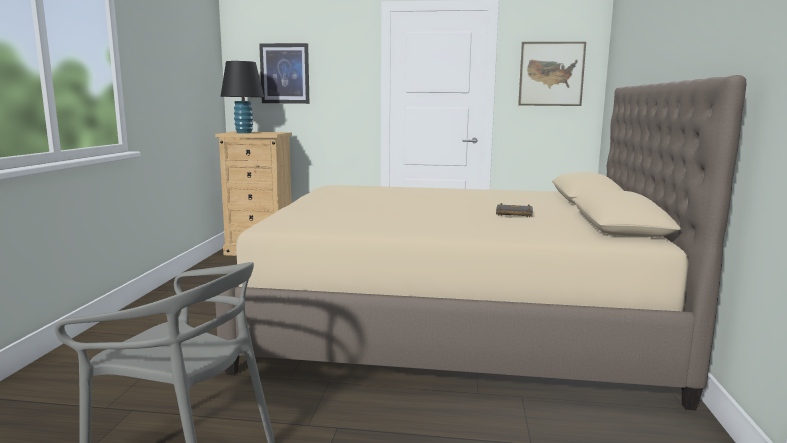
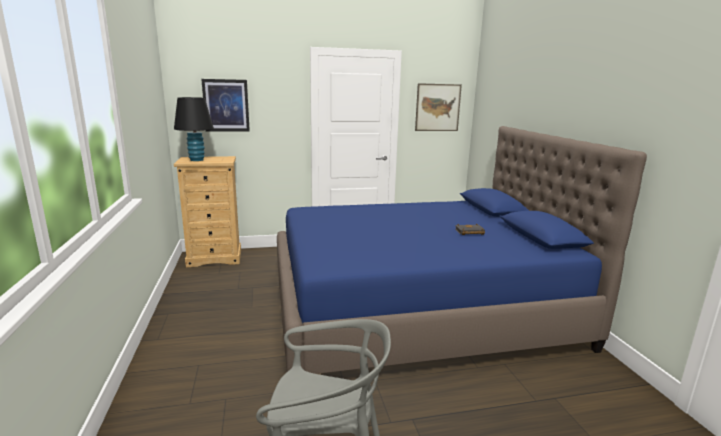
camera: 20 degrees left, 5 degrees up
(453, 323) = (418, 309): beige bed -> blue bed

